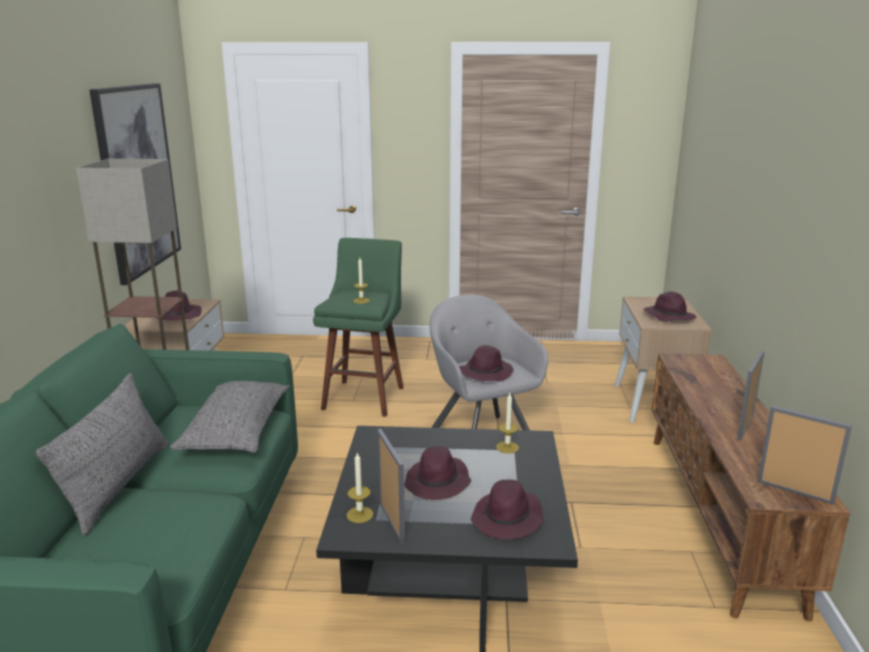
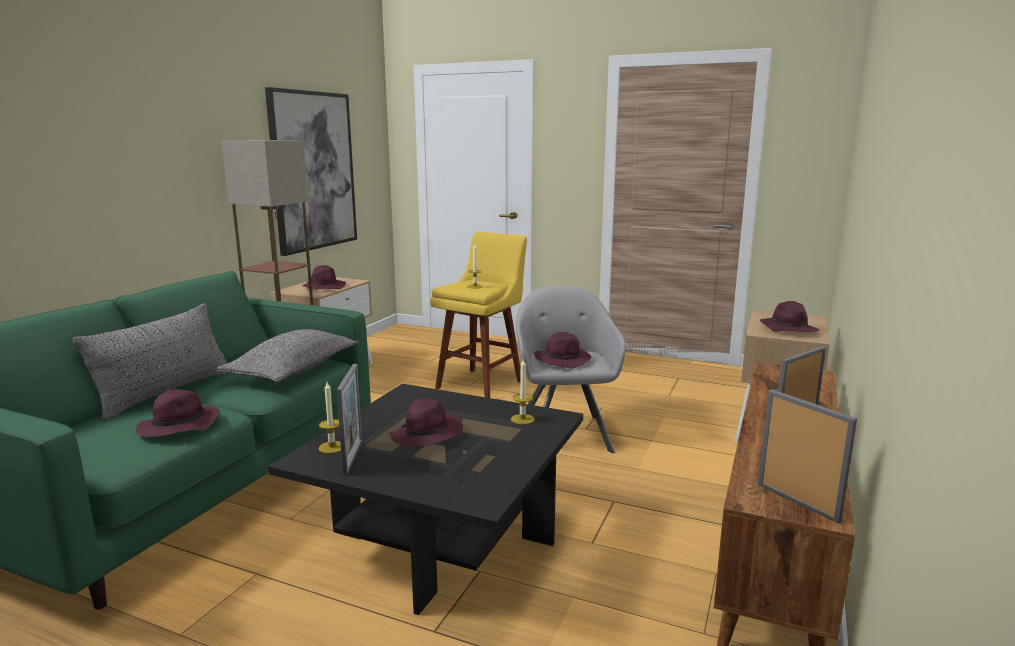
camera: 20 degrees right, 5 degrees down
(365, 396) = (482, 383): green stool -> yellow stool
(507, 519) = (461, 475): purple hat -> purple hat (178, 427)

